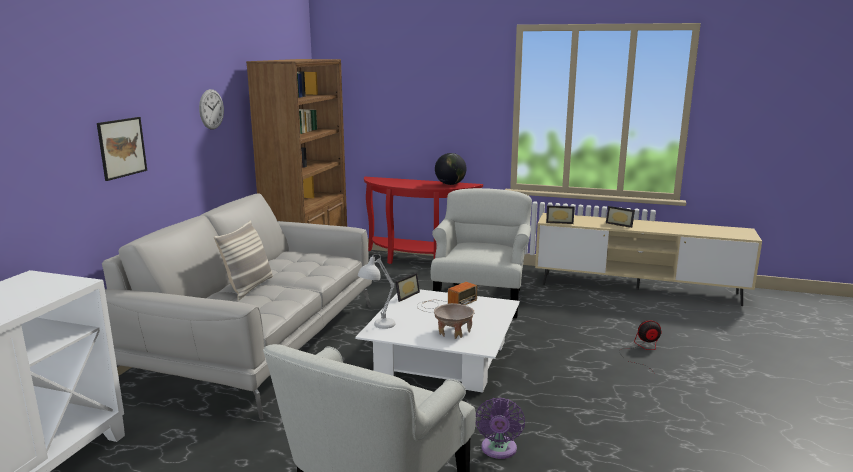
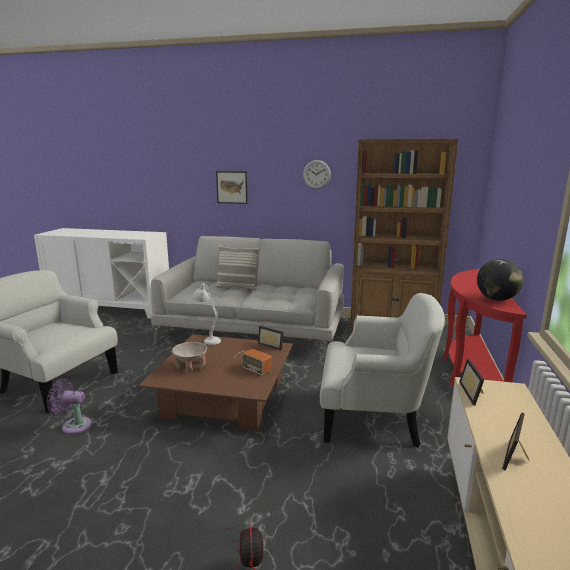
camera: 85 degrees right, 0 degrees up
(442, 358) = (225, 397): white coffee table -> brown coffee table

